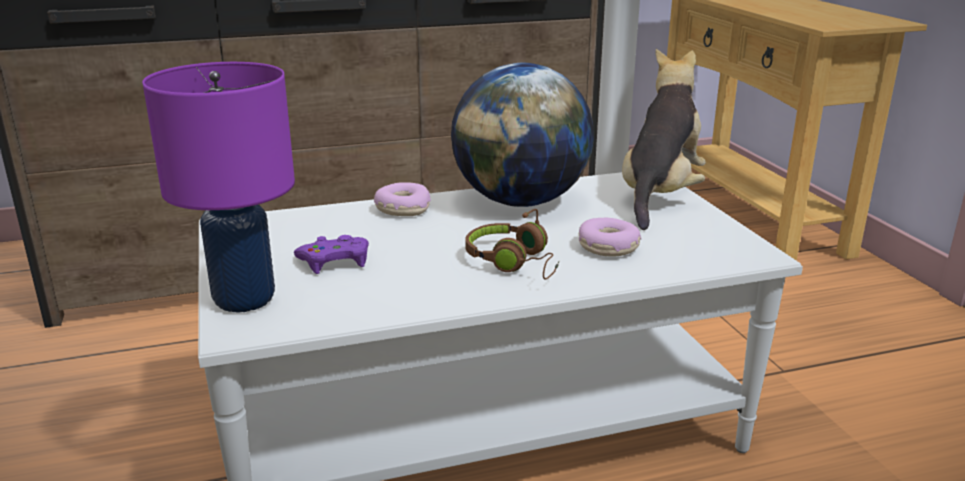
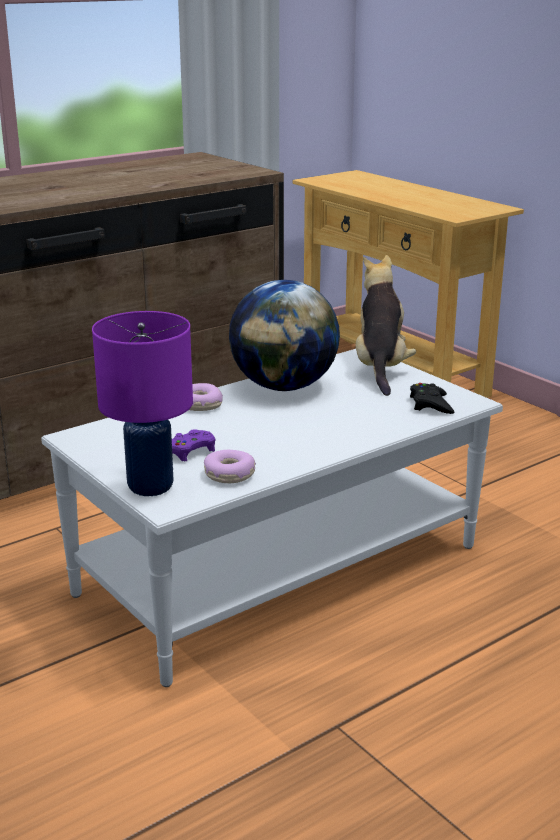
camera: 20 degrees left, 0 degrees up
(515, 262) = (317, 432): brown headphones -> none
(608, 247) = (372, 411): donut -> donut (230, 475)
(695, 249) = (430, 404): none -> black game controller

